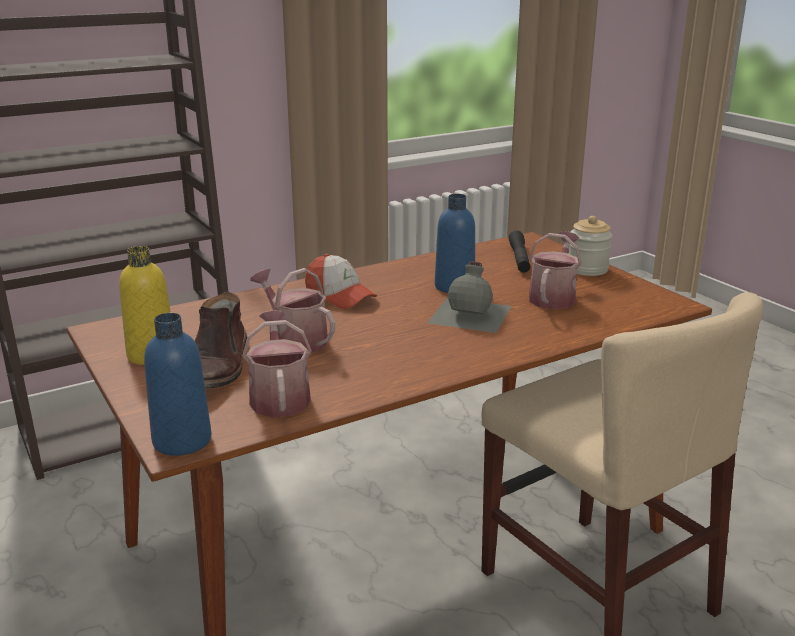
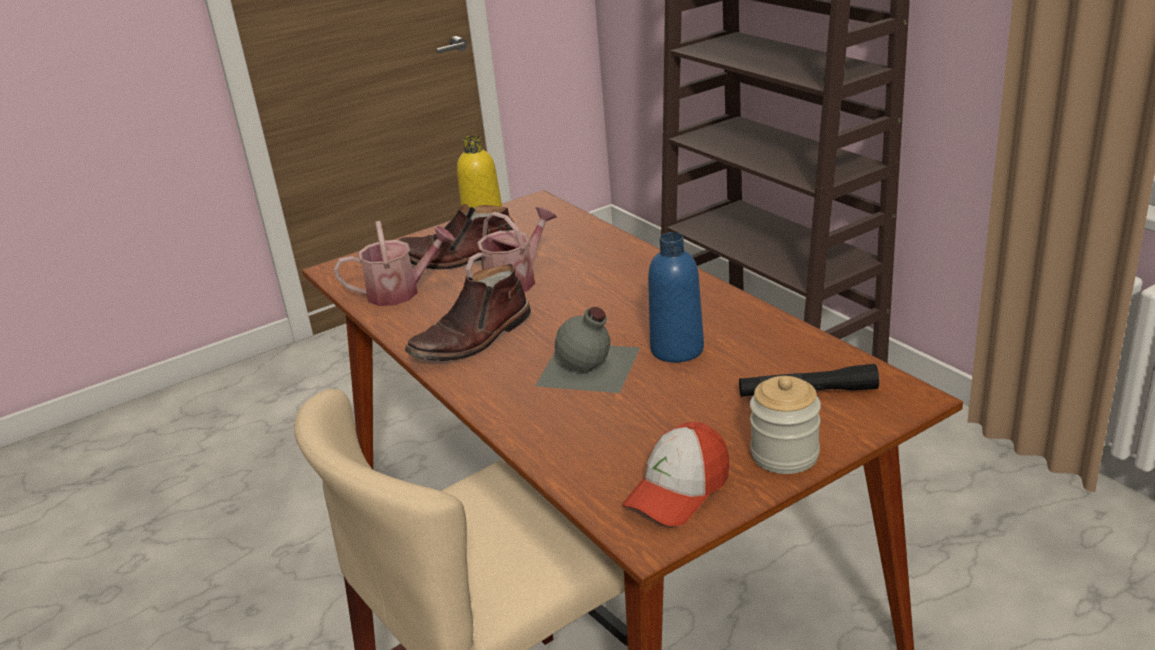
camera: 90 degrees right, 5 degrees up
(182, 441) = (340, 269): blue bottle -> none
(340, 296) = (630, 285): cap -> cap (678, 491)
(407, 357) = (473, 339): none -> brown boot
(553, 297) = (657, 424): watering can -> none

